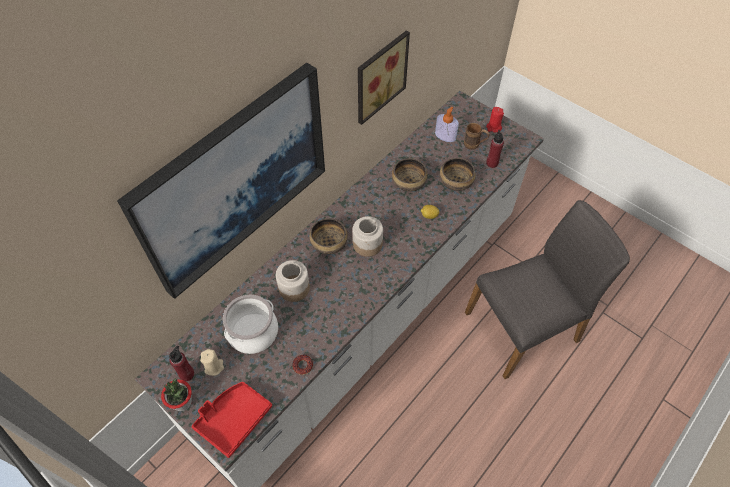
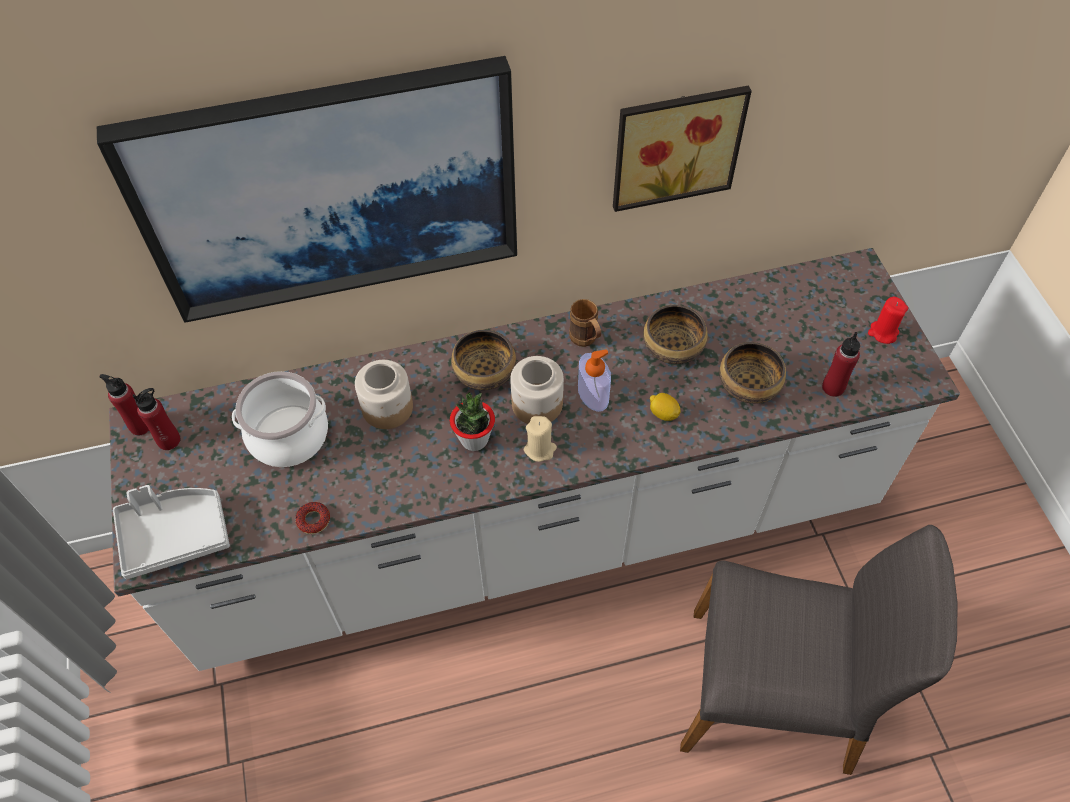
camera: 35 degrees right, 0 degrees up
(163, 376) = (140, 425): none -> red bottle
(182, 402) = (136, 473): potted plant -> potted plant (474, 439)
(214, 367) = (206, 451): beige candle -> beige candle (540, 449)
(233, 419) = (174, 535): red tray -> grey tray
(445, 136) = (789, 306): soap dispenser -> soap dispenser (593, 395)
(474, 145) = (826, 345): brown mug -> brown mug (586, 341)

